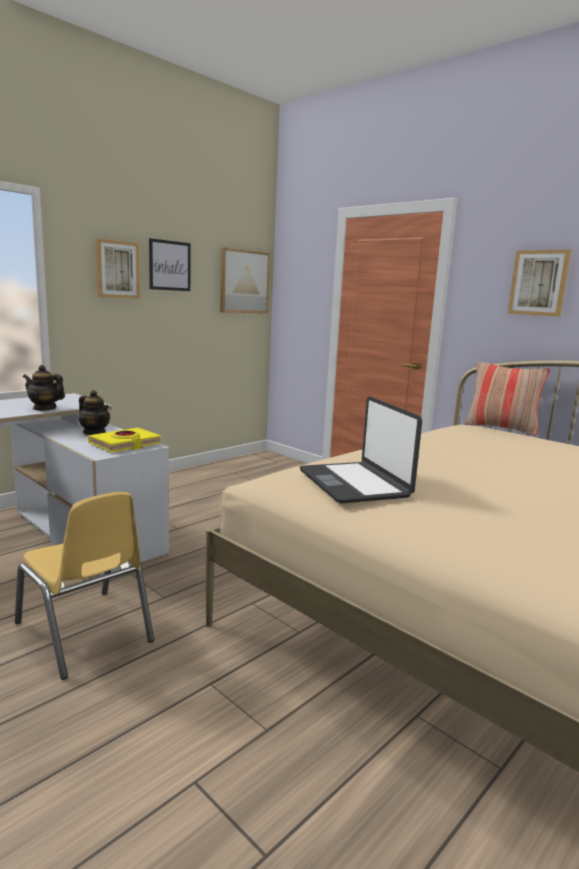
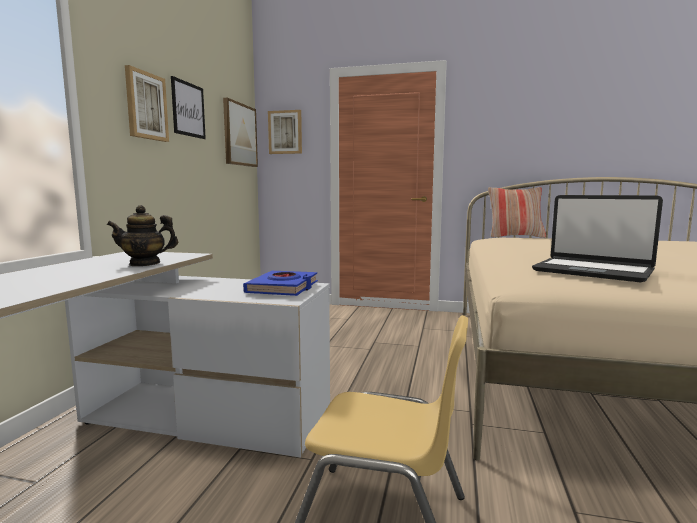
camera: 30 degrees left, 5 degrees down
(95, 433) = (219, 285): teapot -> none
(125, 444) = (283, 288): yellow book -> blue book
(539, 283) = (523, 124): picture -> picture (285, 132)

